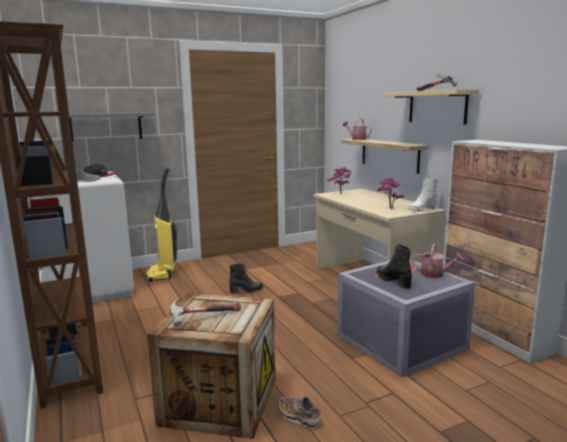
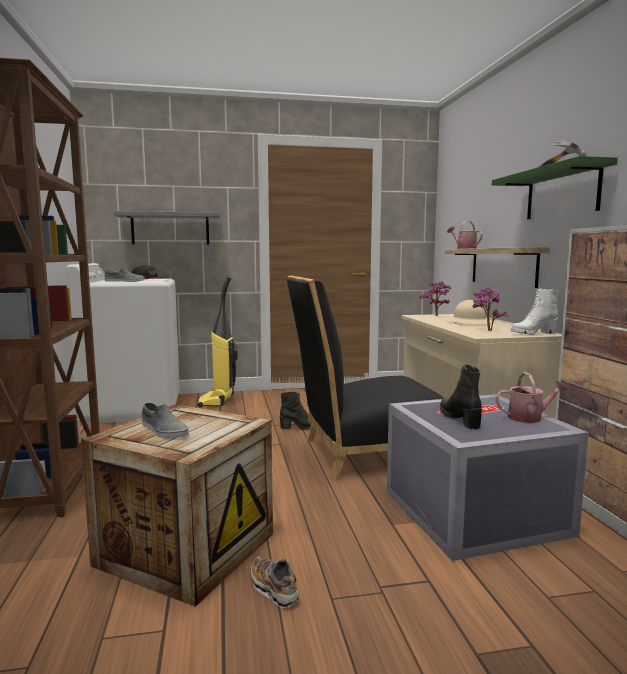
camera: 15 degrees right, 5 degrees down
(203, 318) = (163, 430): hammer -> grey shoe
(306, 307) = (365, 453): none -> black chair
(370, 200) = (469, 322): none -> beige hard hat
(435, 274) = (529, 417): watering can -> watering can turned 45 degrees counterclockwise
(437, 107) = (562, 193): beige shelf -> green shelf

